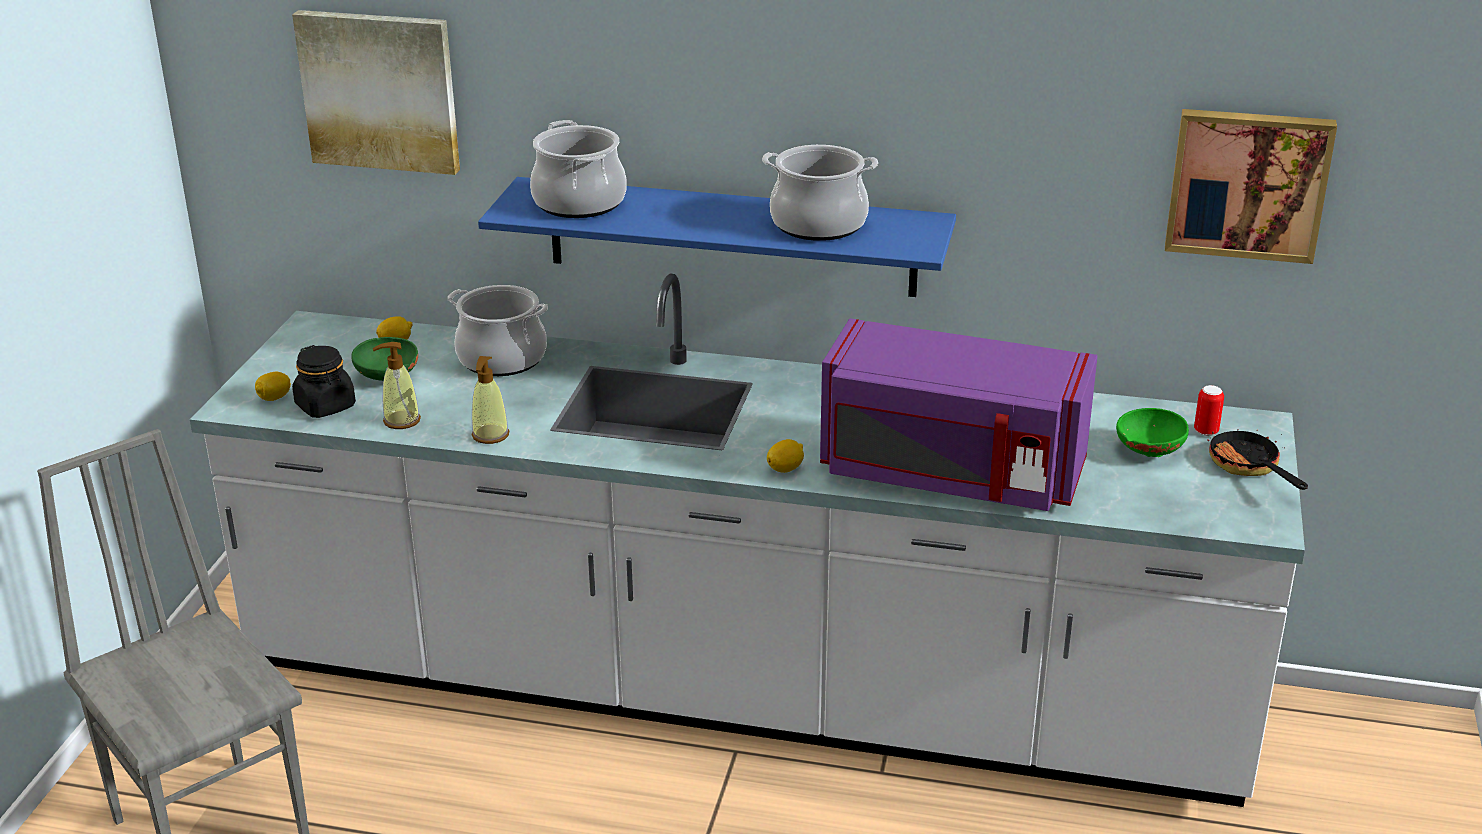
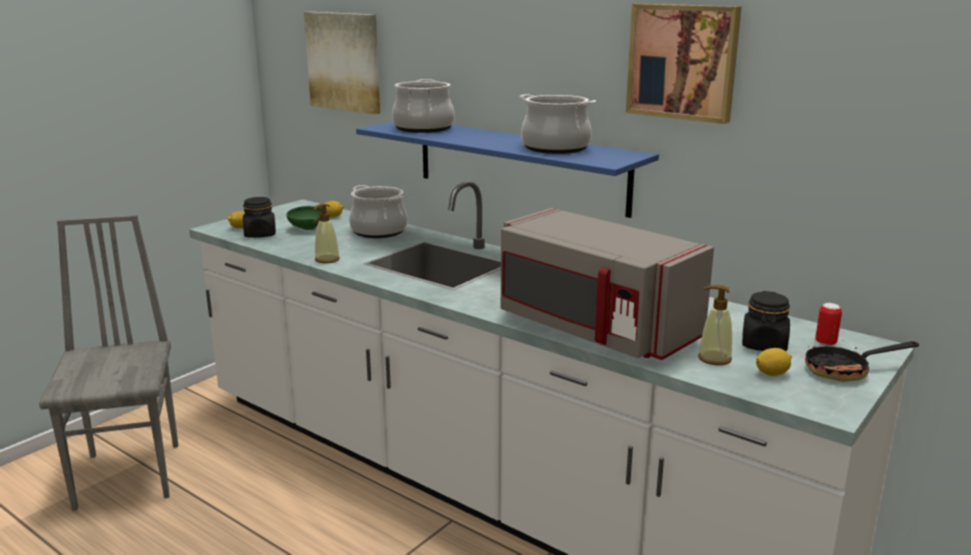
camera: 25 degrees right, 10 degrees down
(401, 421) = (289, 246): soap dispenser -> soap dispenser (714, 359)
(785, 469) = (481, 305): lemon -> lemon (772, 374)
(950, 474) = (593, 328): purple microwave -> grey microwave
(1148, 451) = (764, 345): green bowl -> black jar
(1248, 183) = (882, 136): picture -> picture (683, 61)
(1249, 468) = (845, 370): frying pan -> frying pan turned 105 degrees counterclockwise

